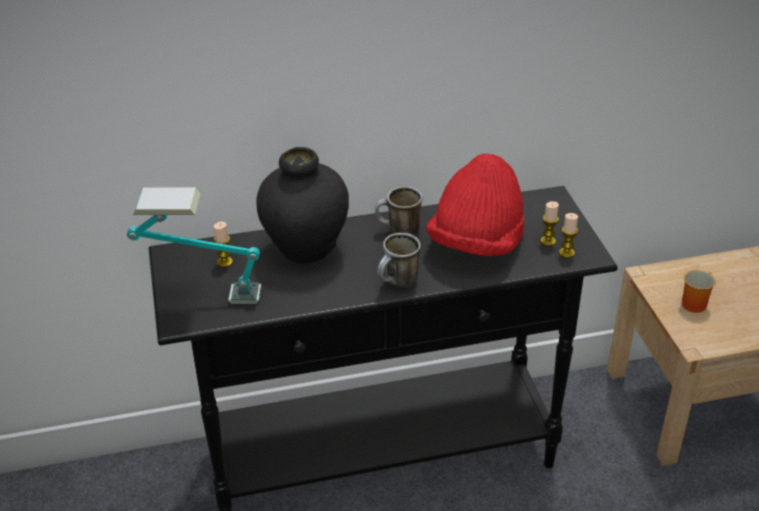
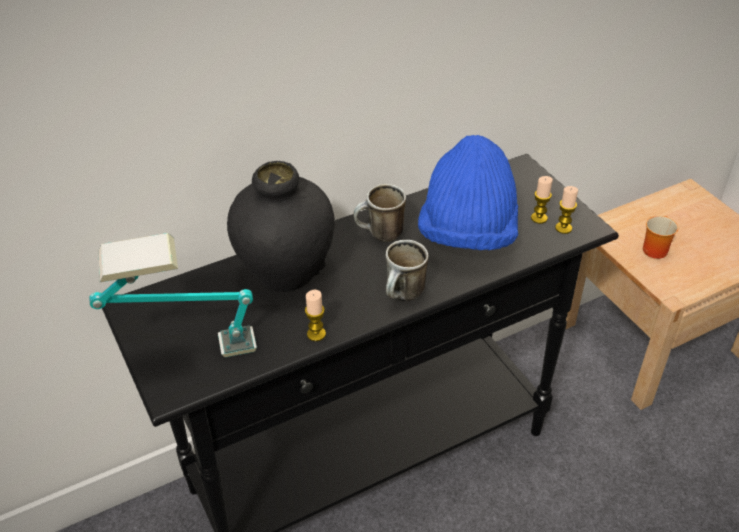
camera: 15 degrees left, 5 degrees up
(224, 262) = (198, 306): candle -> candle (316, 334)
(476, 243) = (467, 234): red hat -> blue hat

